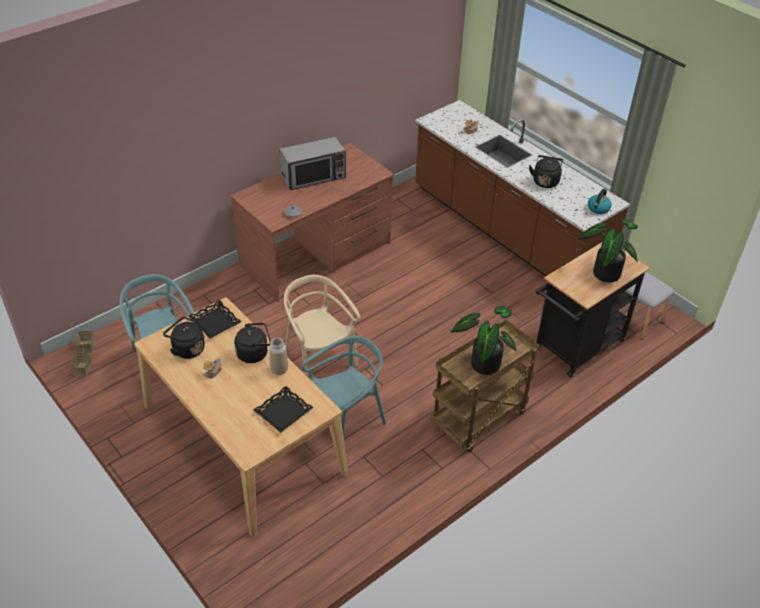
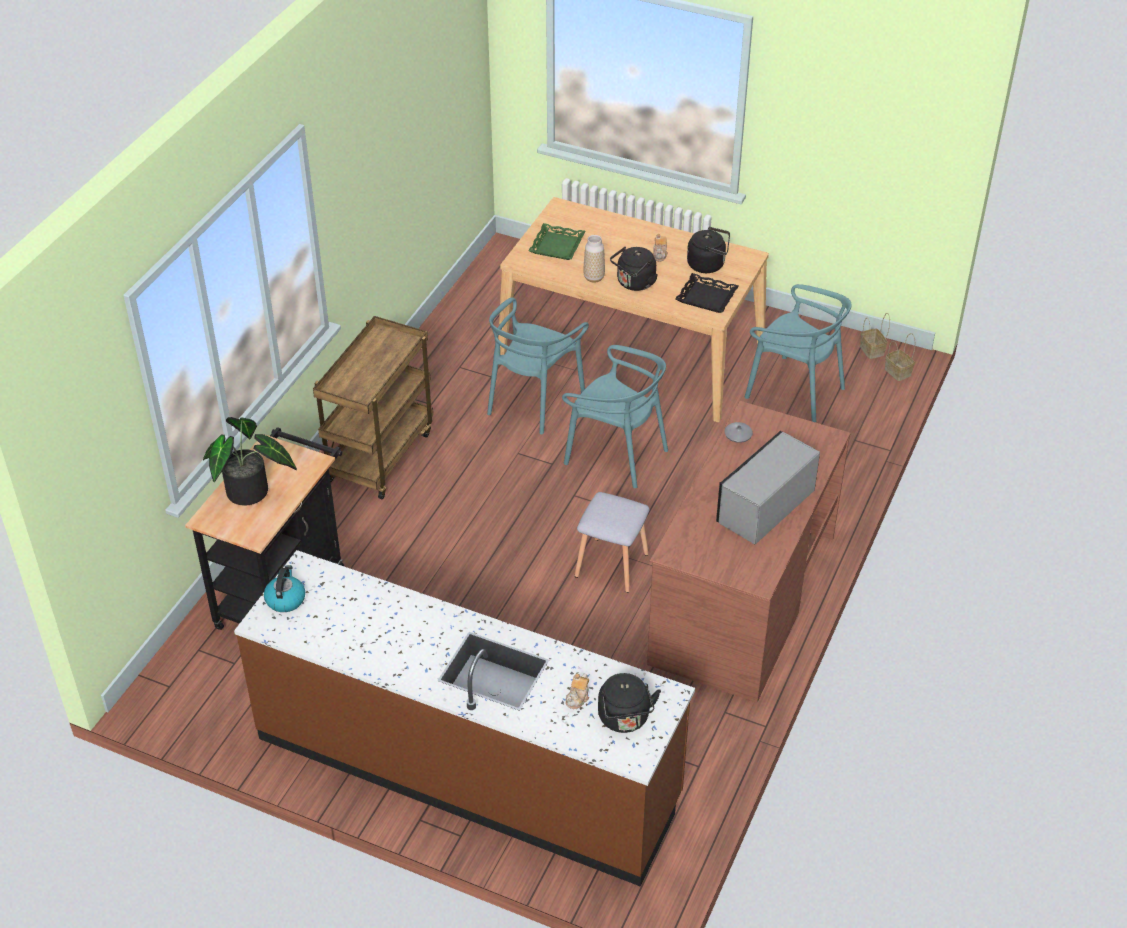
camera: 155 degrees right, 0 degrees up
(283, 412) = (557, 246): black tray -> green tray
(319, 359) = (616, 454): beige chair -> turquoise chair
(483, 362) = (375, 360): potted plant -> none
(545, 181) = (391, 626): black kettle -> black kettle (625, 719)
(639, 321) = (195, 671): grey stool -> grey stool (611, 564)

